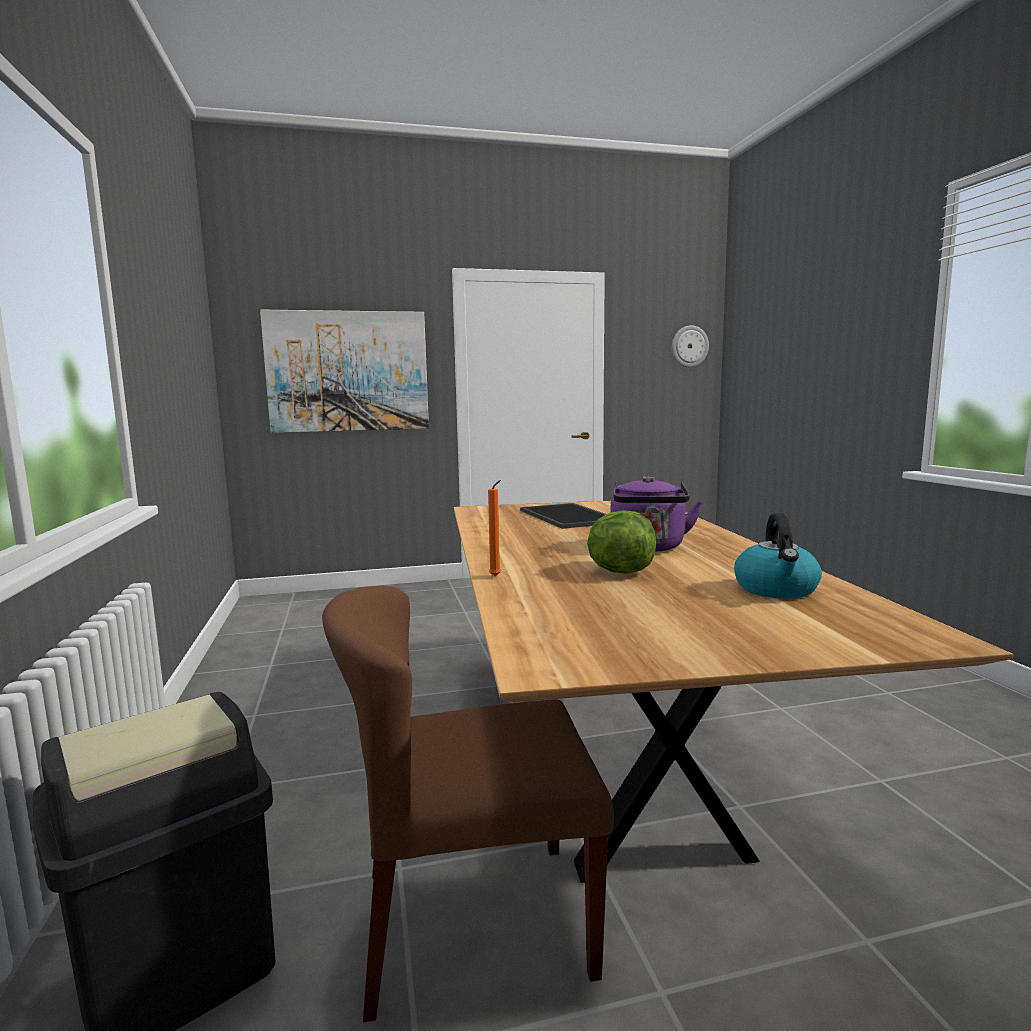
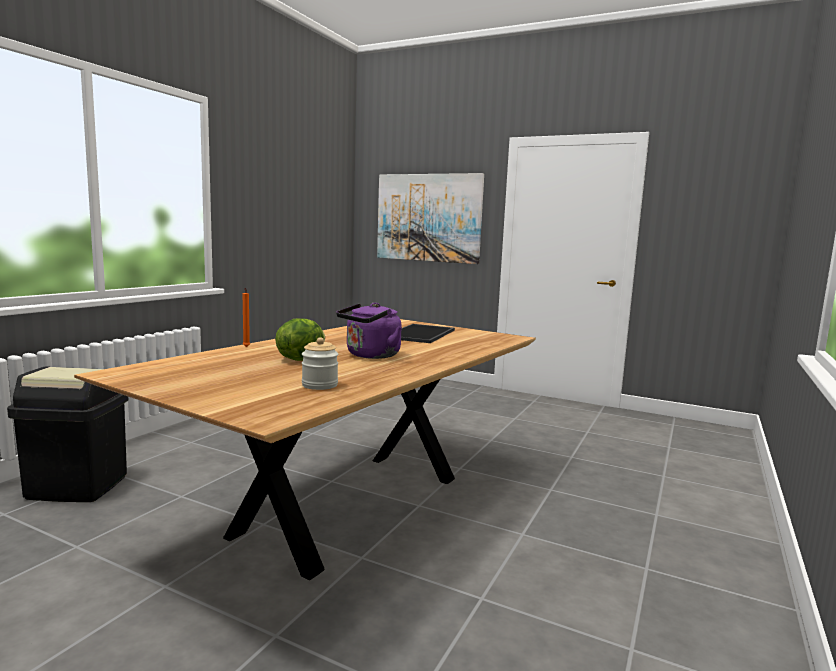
camera: 40 degrees right, 0 degrees up
(473, 921) = (164, 525): brown chair -> none
(689, 346) = (743, 202): wall clock -> none
(776, 590) = (319, 385): kettle -> jar

